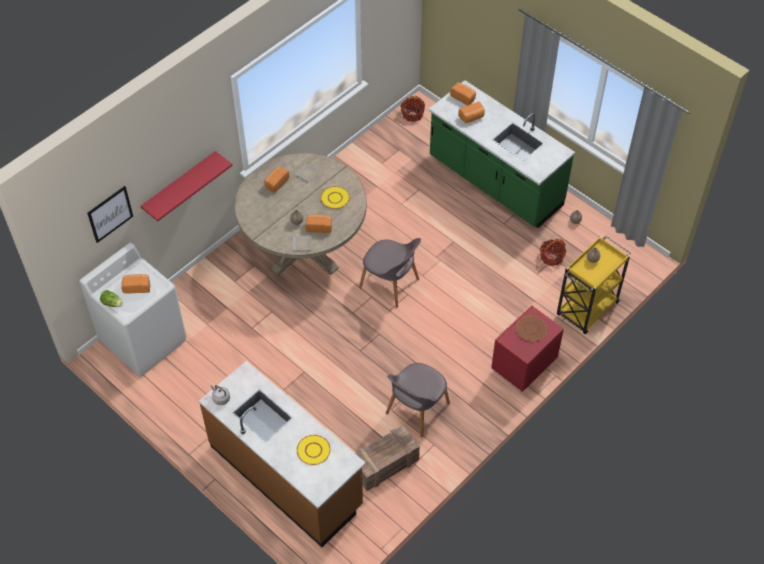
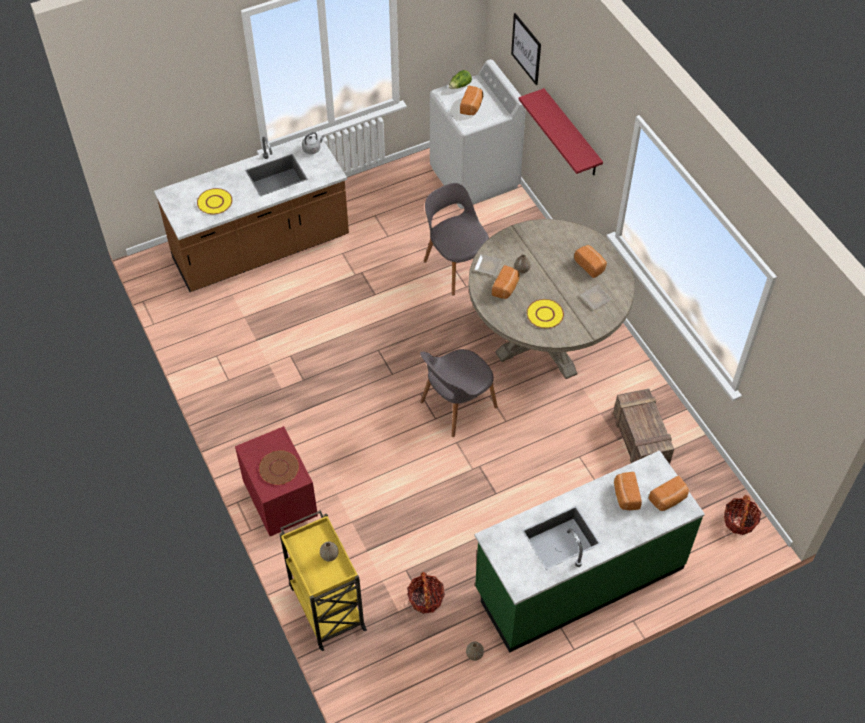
camera: 110 degrees right, 0 degrees up
(385, 464) = (229, 331): crate -> crate (641, 441)
(416, 410) = (278, 378): grey chair -> grey chair (457, 266)

